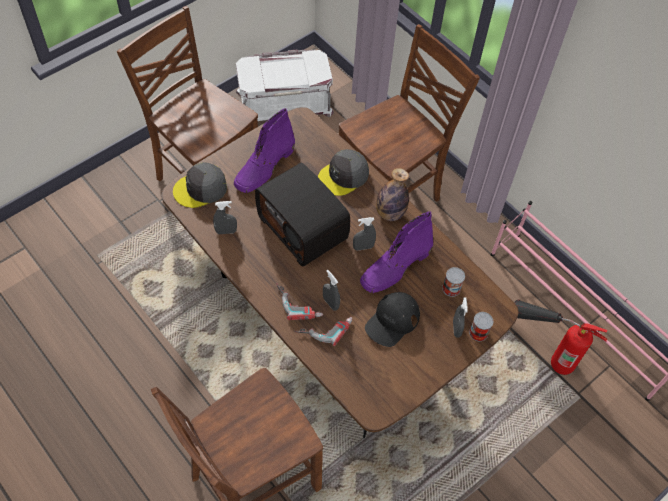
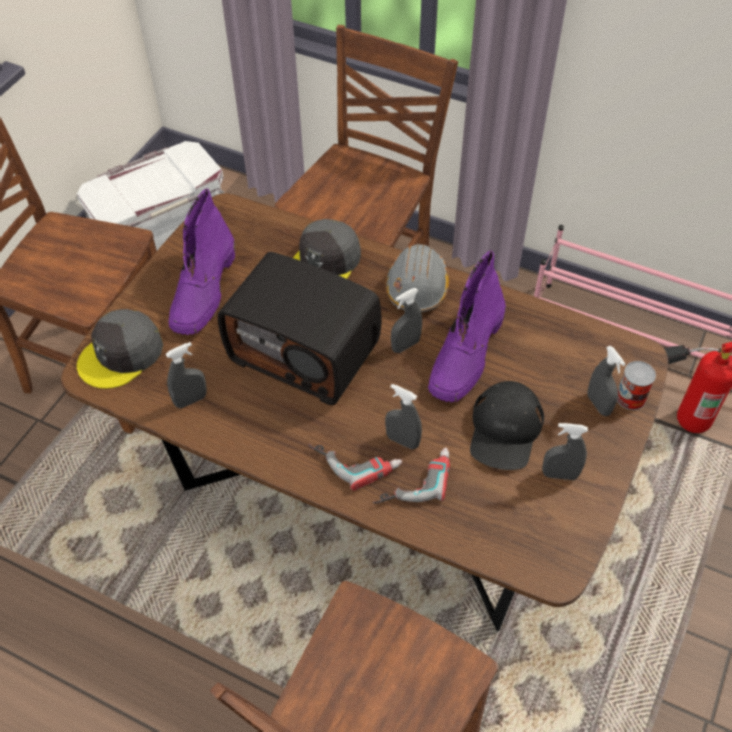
camera: 20 degrees left, 5 degrees down
(390, 213) = (417, 287): bottle -> grey hard hat
(409, 359) = (559, 475): none -> grey spray bottle
(451, 288) = (558, 353): can -> none

